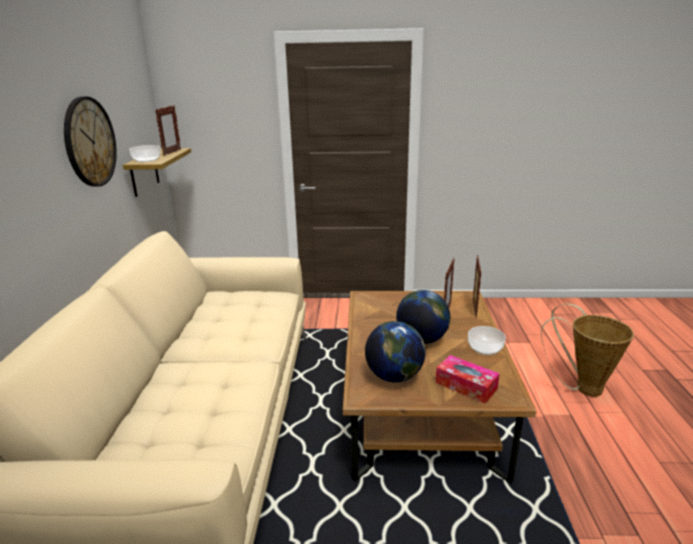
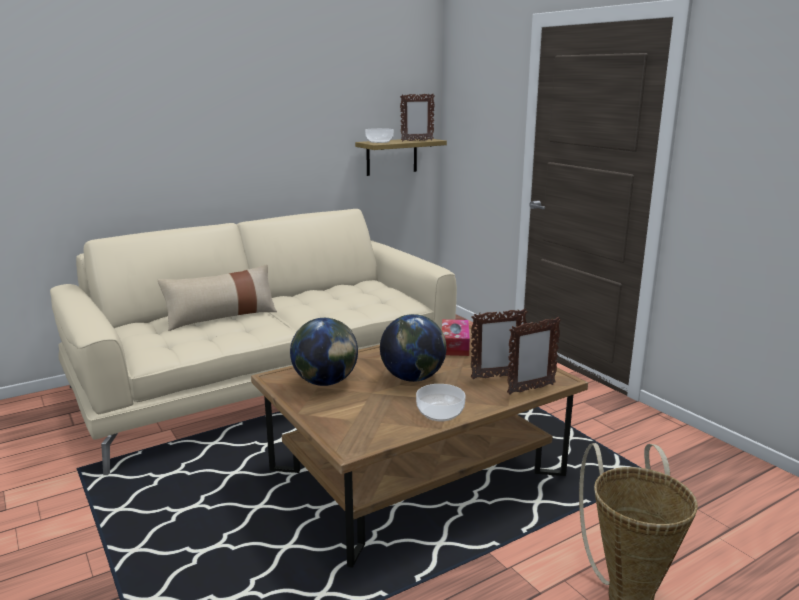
camera: 55 degrees right, 5 degrees down
(90, 142) = (310, 114): wall clock -> none
(177, 389) = (221, 317): none -> beige pillow
(466, 385) = (347, 418): tissue box -> tissue box (455, 345)

